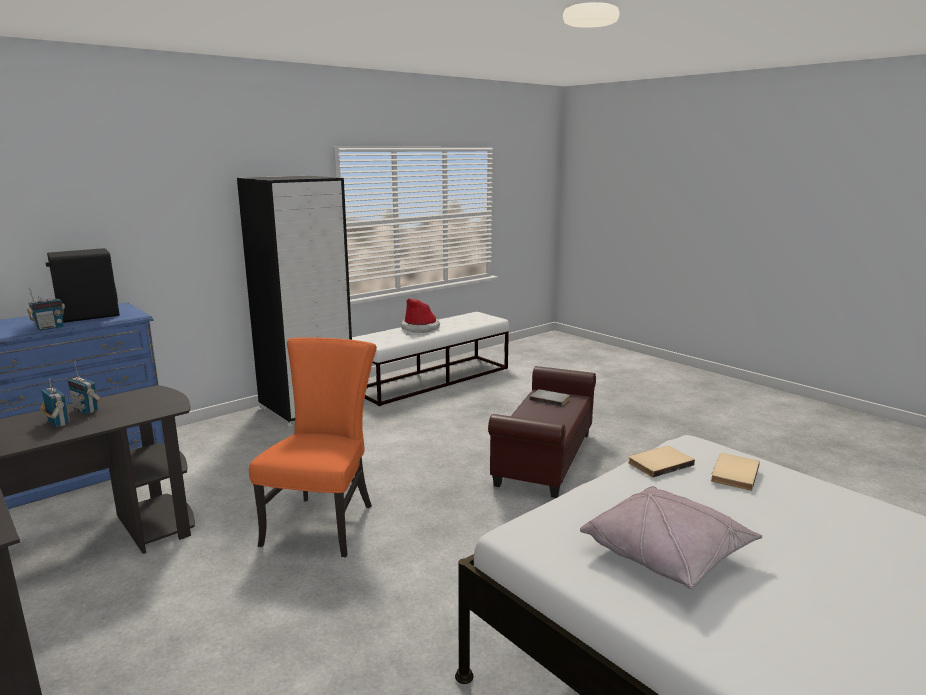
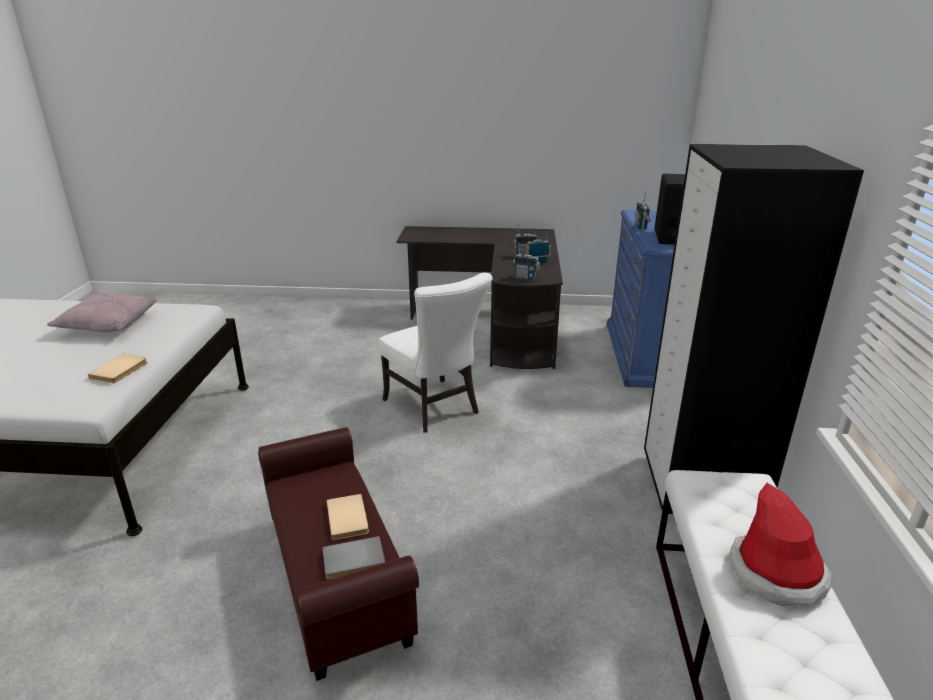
camera: 135 degrees right, 10 degrees up
(162, 399) = (525, 278): none -> radio
(323, 521) = (435, 408): orange chair -> white chair
(732, 473) = (55, 379): beige book -> beige book (349, 518)

